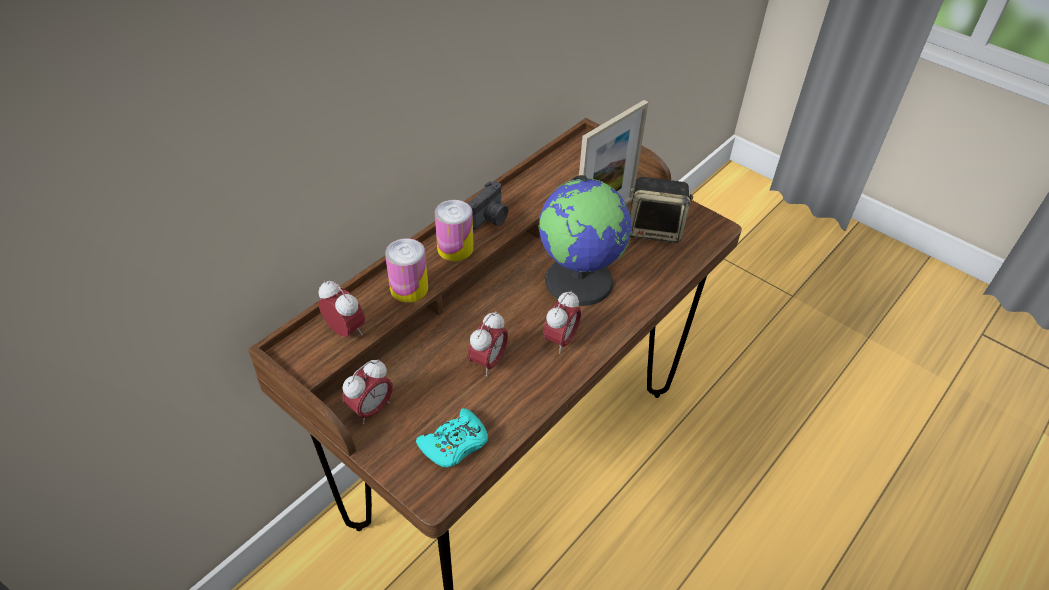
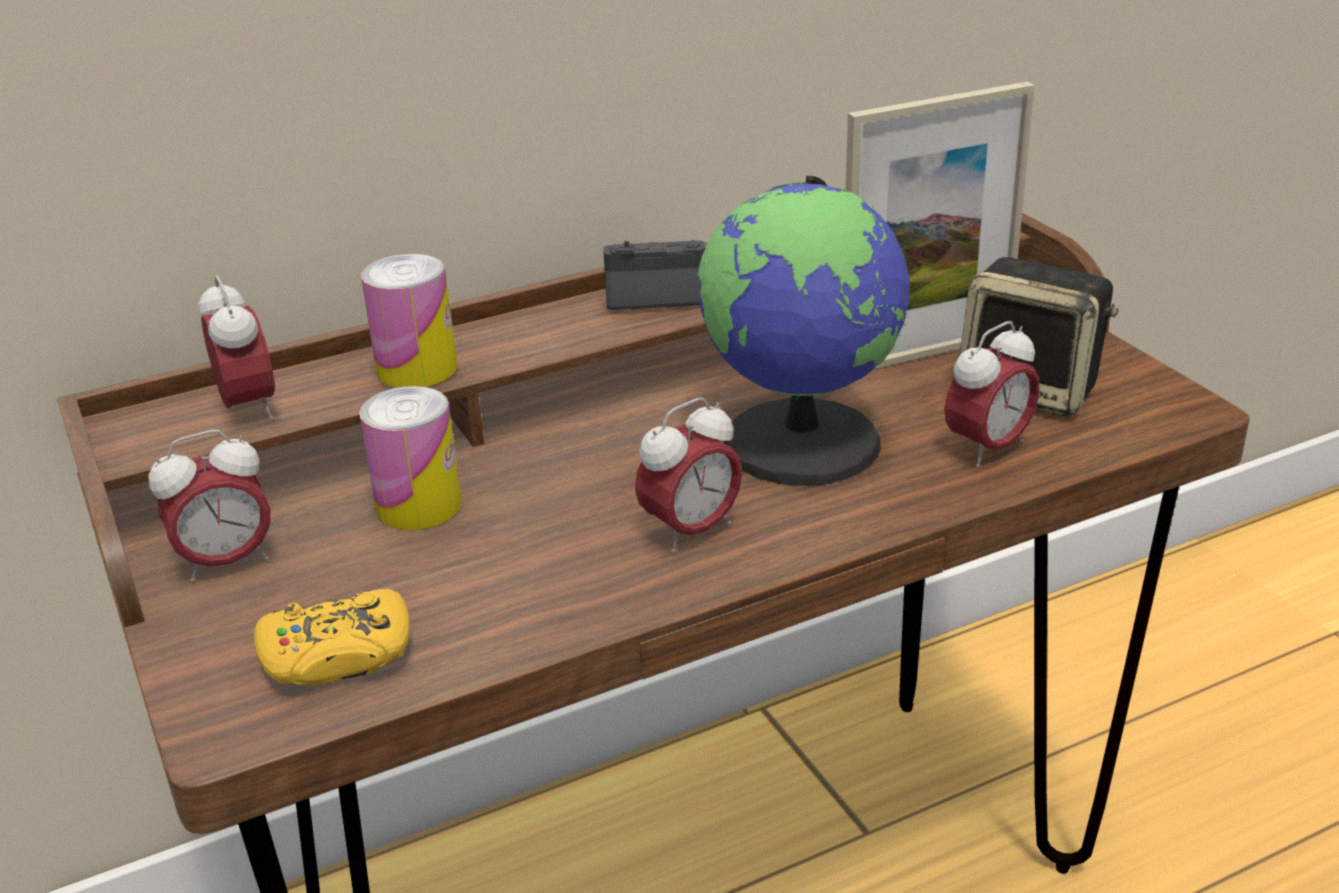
camera: 25 degrees right, 15 degrees down
(455, 248) = (553, 327): can -> can (419, 505)
(455, 444) = (337, 655): turquoise game controller -> yellow game controller
(488, 362) = (512, 536): alarm clock -> alarm clock (987, 448)
(490, 219) = (656, 296): camera -> camera turned 150 degrees counterclockwise

